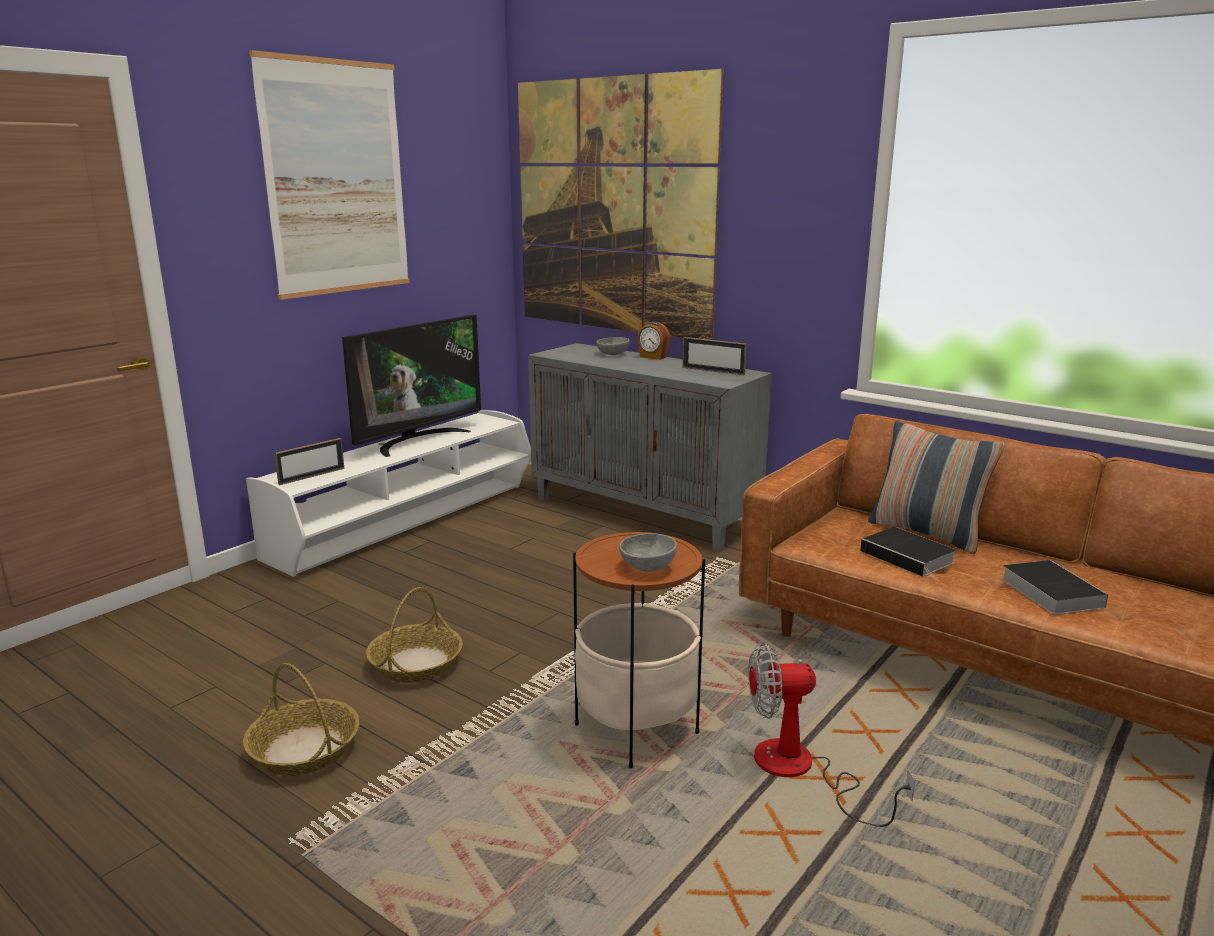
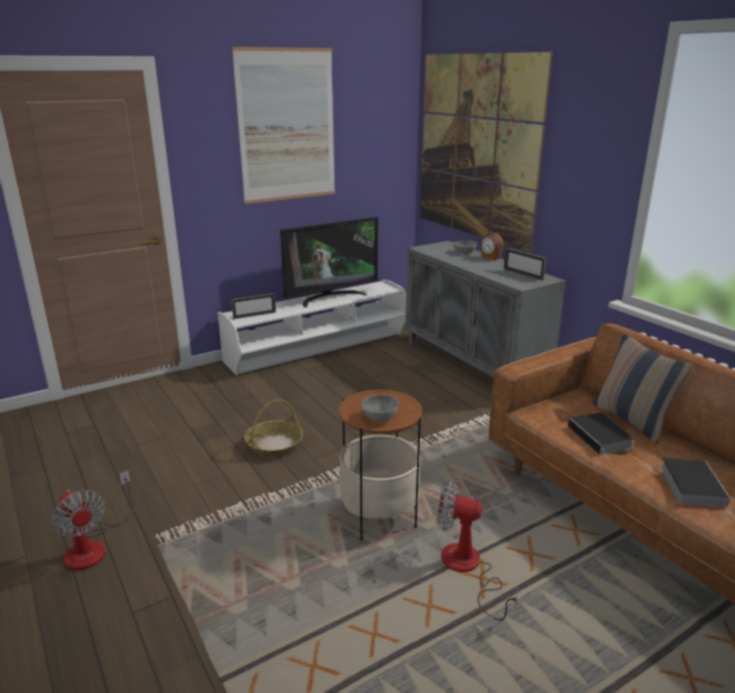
camera: 20 degrees right, 5 degrees up
(178, 885) = (94, 546): none -> fan
(305, 749) = (189, 485): basket -> none

